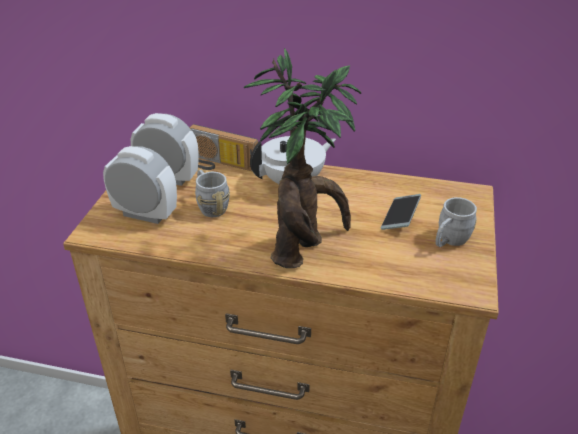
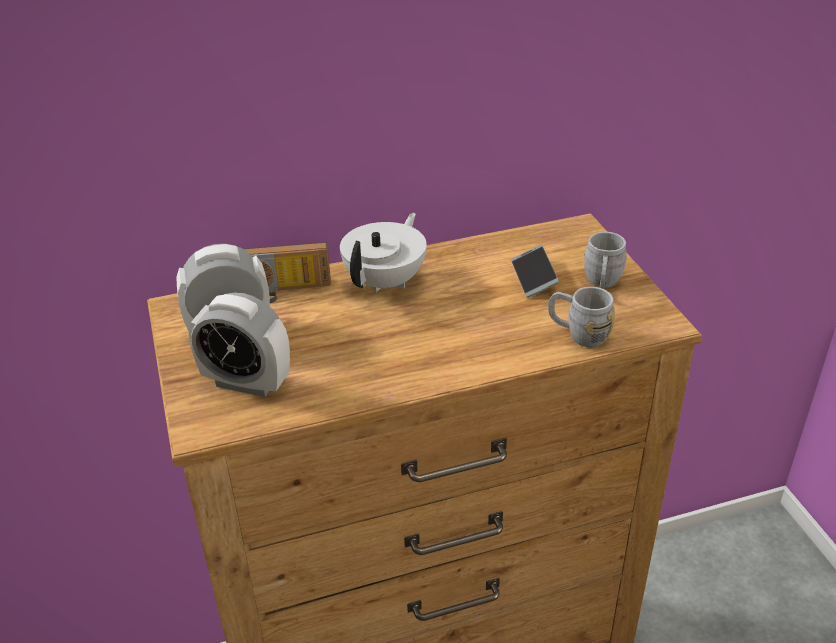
camera: 30 degrees left, 0 degrees up
(145, 214) = (246, 383): alarm clock -> alarm clock turned 150 degrees counterclockwise
(210, 205) = (317, 343): grey mug -> grey mug (578, 334)
(305, 247) = (468, 346): potted plant -> none

